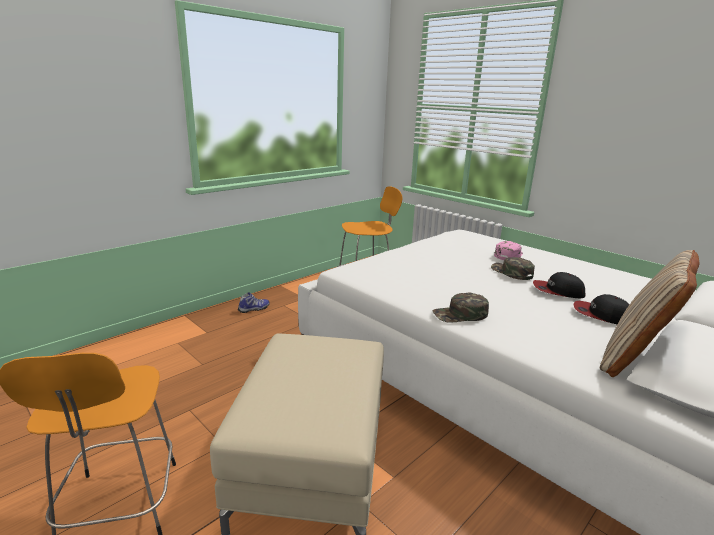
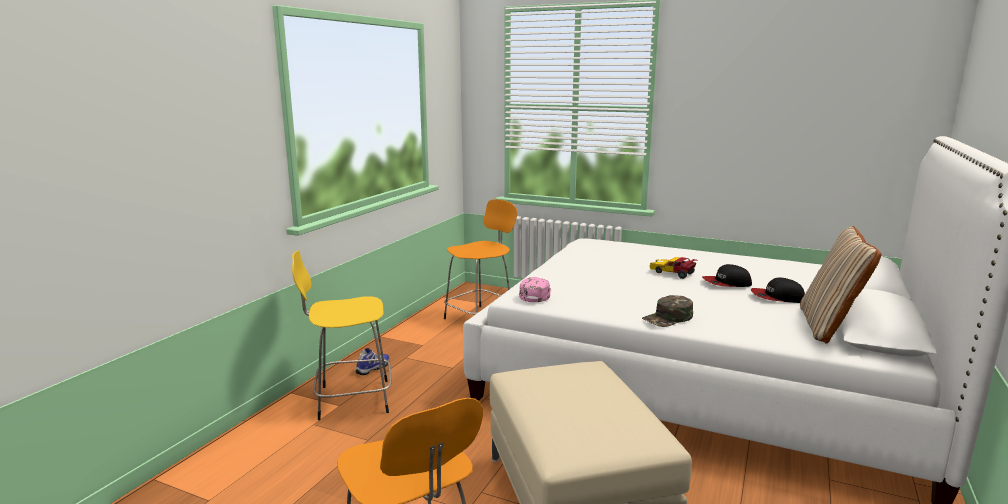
camera: 20 degrees left, 5 degrees down
(218, 330) = (351, 399): none -> yellow stool
(508, 255) = (655, 257): pink cap -> pink cap (535, 294)
(511, 272) = (673, 273): green cap -> toy car

